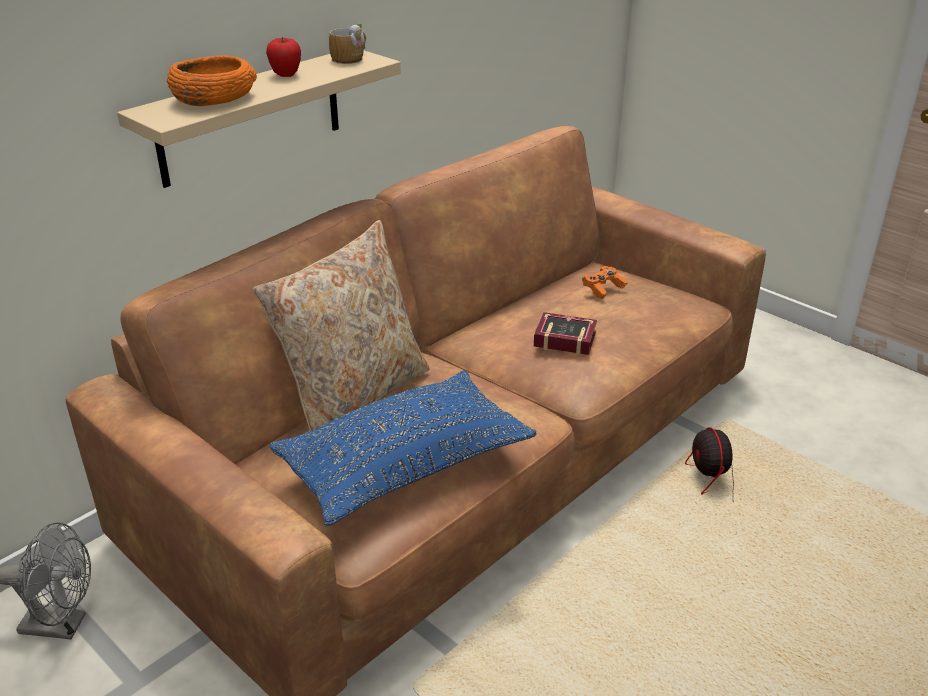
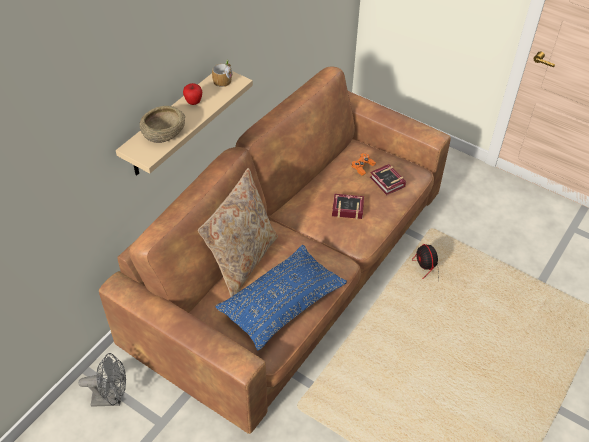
camera: 10 degrees left, 15 degrees up
(213, 99) = (163, 132): orange bowl -> beige bowl
(644, 312) = (387, 183): none -> book

